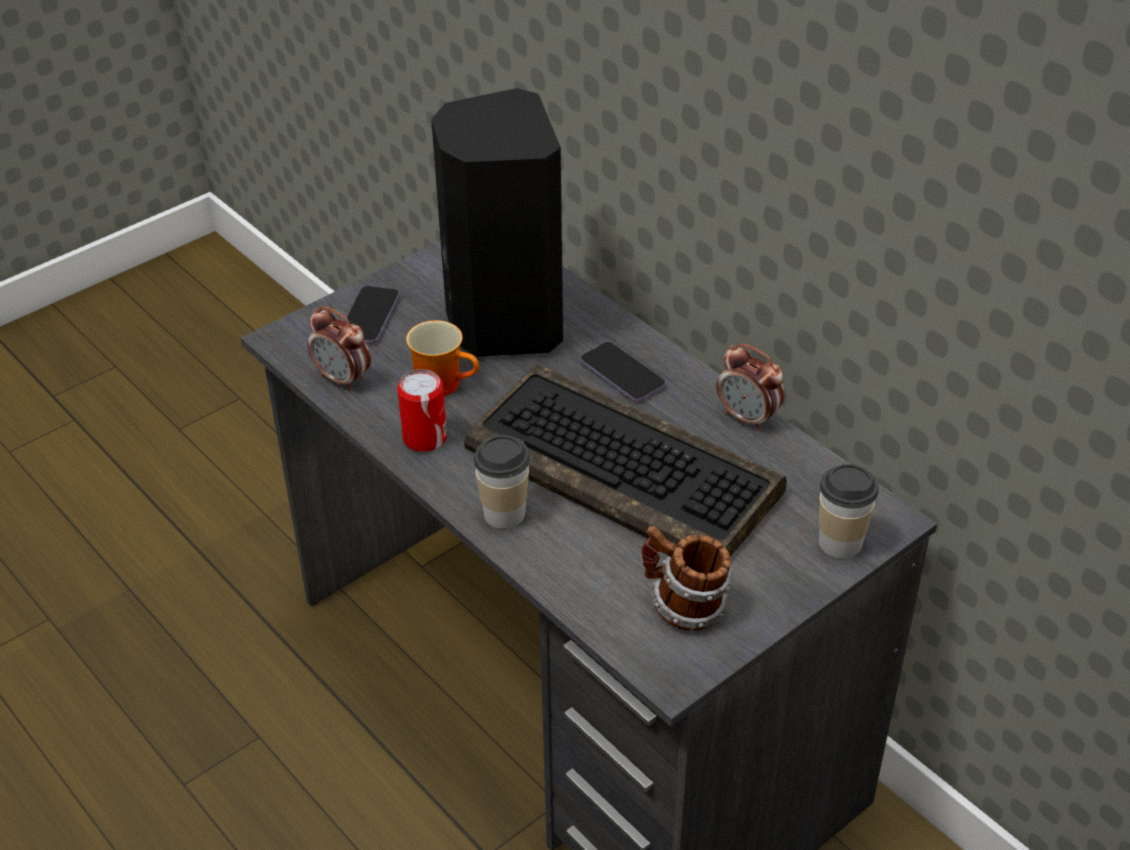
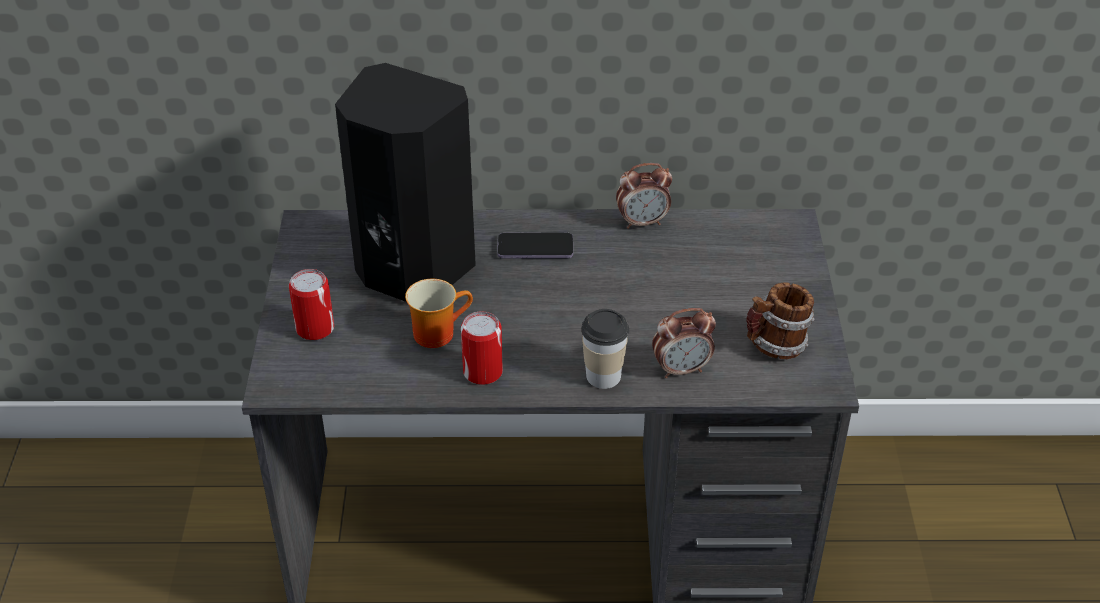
camera: 50 degrees left, 0 degrees up
(343, 379) = (366, 378): alarm clock -> alarm clock (681, 369)
(369, 317) = (315, 328): phone -> can
(627, 470) = (627, 299): keyboard -> none
(840, 543) = (790, 253): cup -> none

